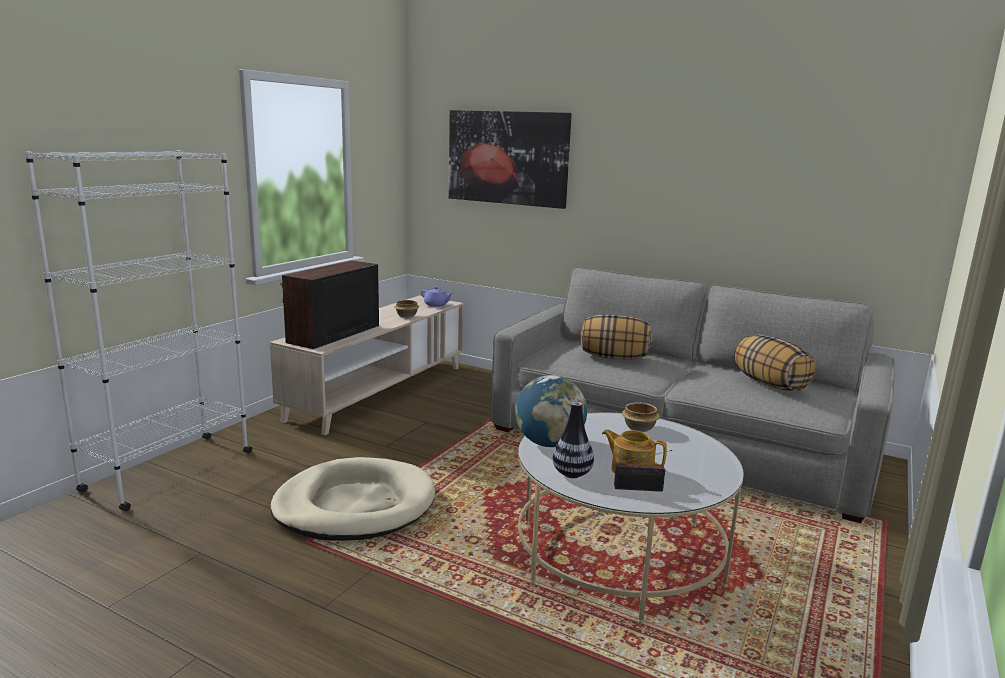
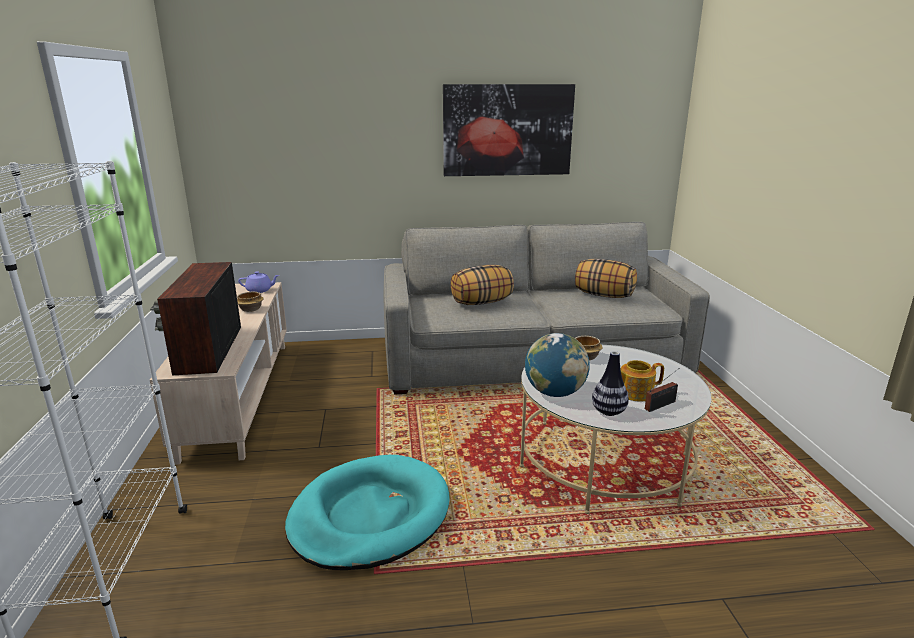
camera: 35 degrees left, 5 degrees up
(355, 505) = (369, 516): beige dog bed -> turquoise dog bed
(507, 158) = (309, 129): picture -> picture (507, 130)

